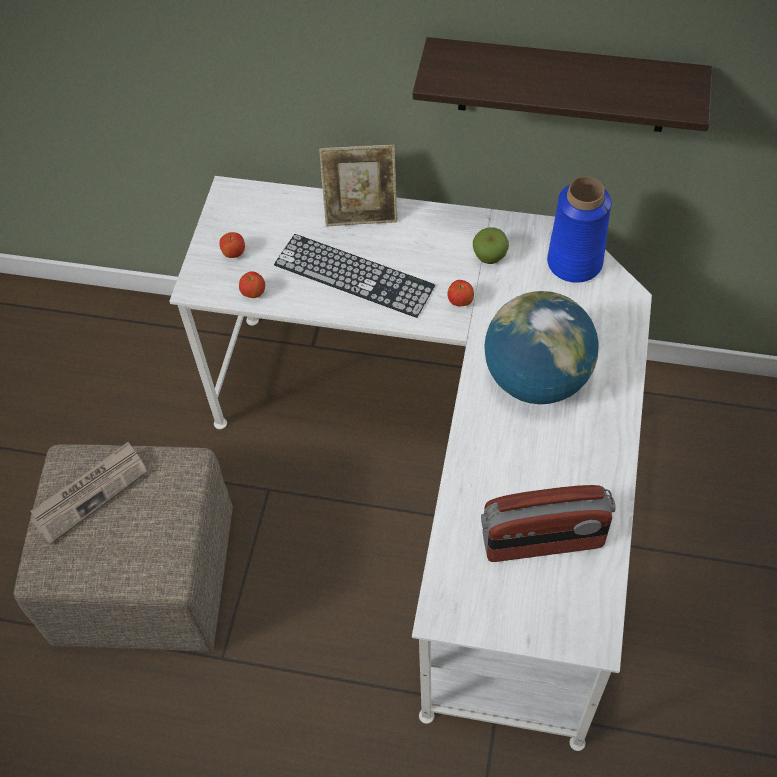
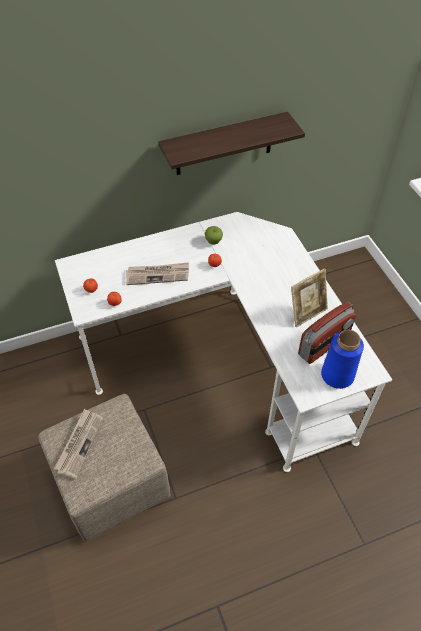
camera: 35 degrees left, 5 degrees down
(354, 275) = (158, 275): keyboard -> newspaper
(361, 214) = (141, 247): picture frame -> picture frame (307, 313)
(536, 378) = (271, 281): globe -> none
(574, 262) = (250, 228): blue vase -> blue vase (337, 375)

